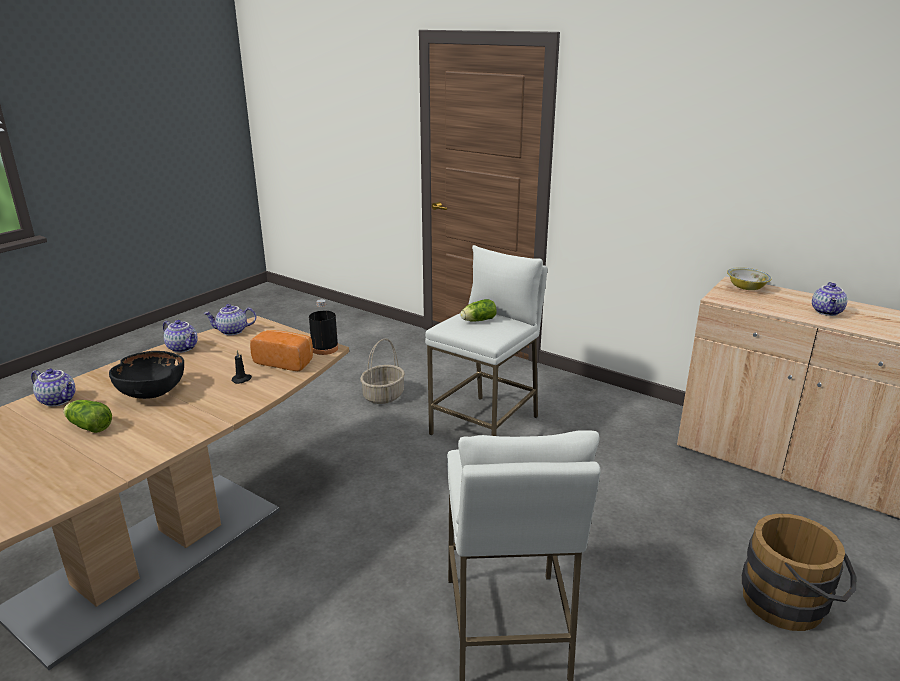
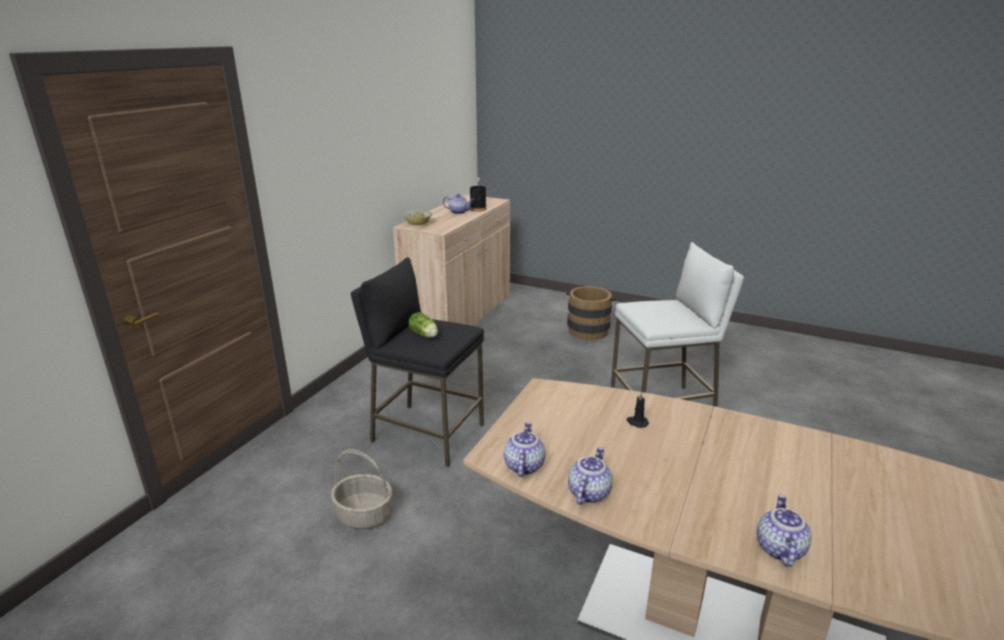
camera: 100 degrees left, 0 degrees up
(88, 426) = (795, 493): lettuce -> none
(152, 393) = (704, 475): black bowl -> none
(232, 331) = (523, 466): teapot -> teapot turned 150 degrees counterclockwise
(285, 361) = (584, 406): bread -> none
(325, 348) = (544, 389): black bottle -> black bottle (478, 209)
(485, 425) = (426, 433): white stool -> black stool

